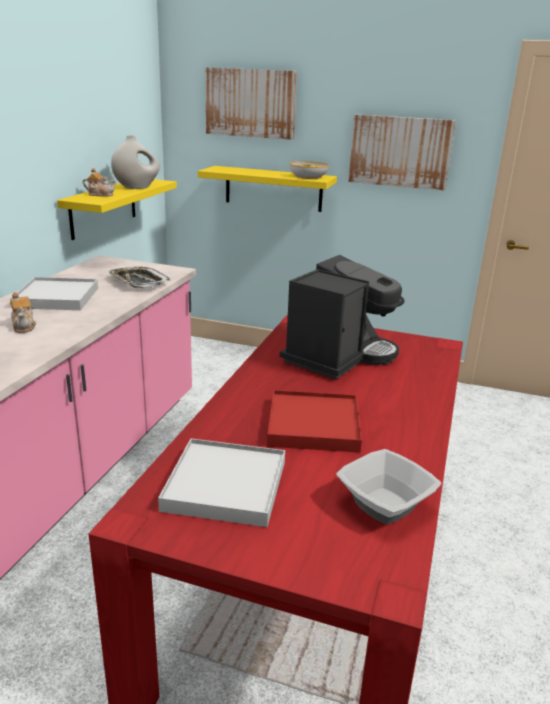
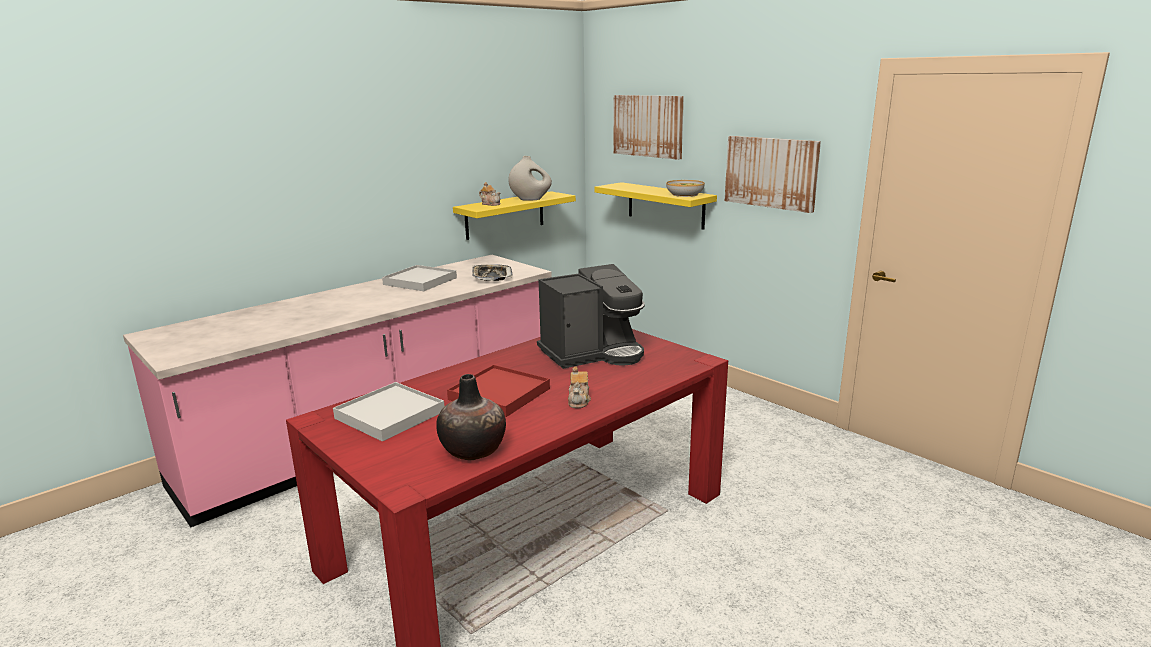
camera: 30 degrees right, 5 degrees down
(24, 326) = (375, 297): teapot -> teapot (579, 400)
(386, 506) = (473, 450): bowl -> vase

